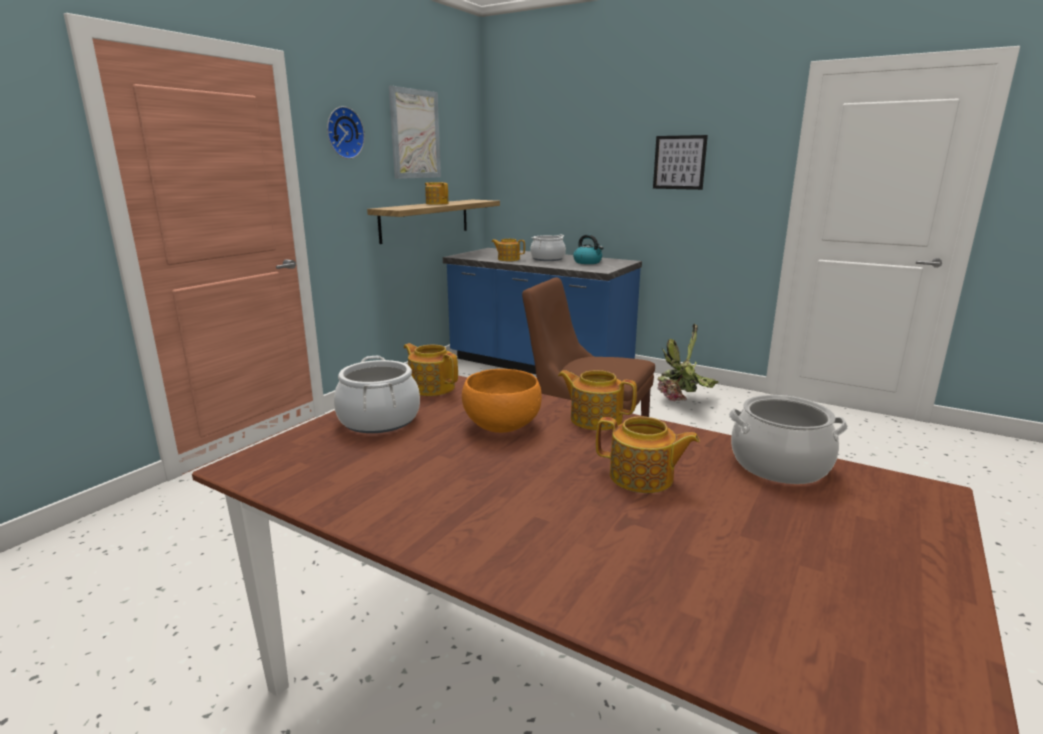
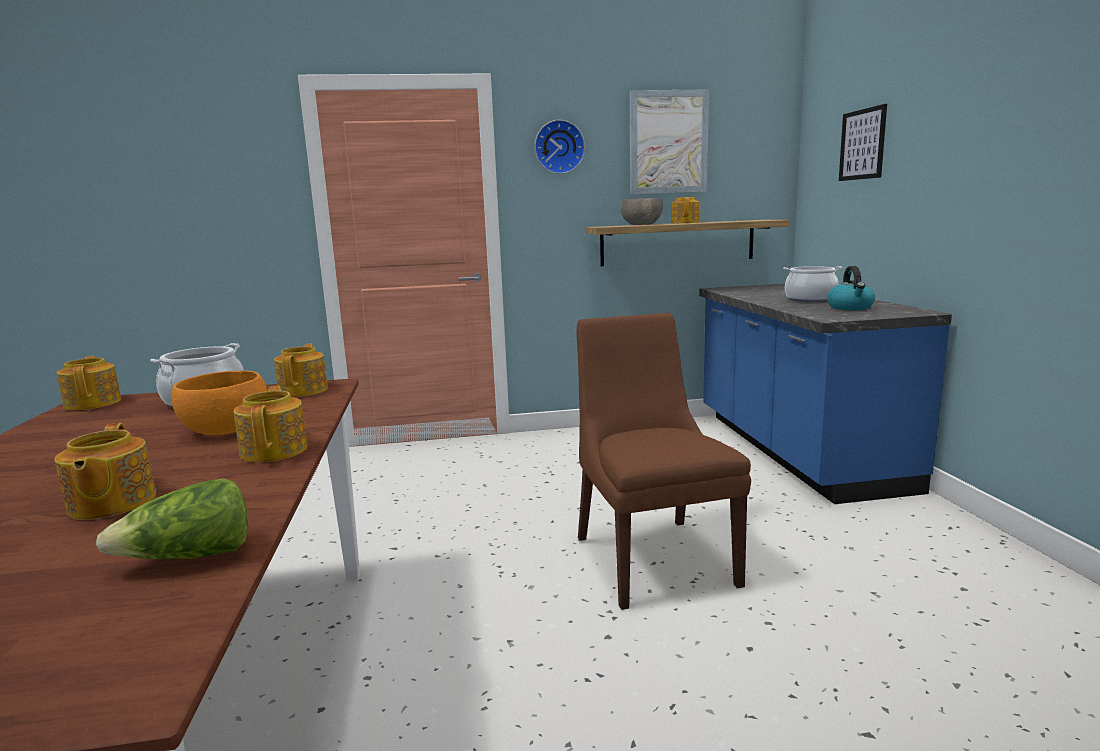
camera: 50 degrees right, 5 degrees down
(414, 206) = (641, 224): none -> grey bowl
(508, 259) = (759, 296): teapot -> teapot (94, 403)
(679, 162) = (1019, 143): picture -> picture (862, 144)
(684, 401) = (929, 561): potted plant -> none
(779, 464) = (190, 558): cooking pot -> lettuce

